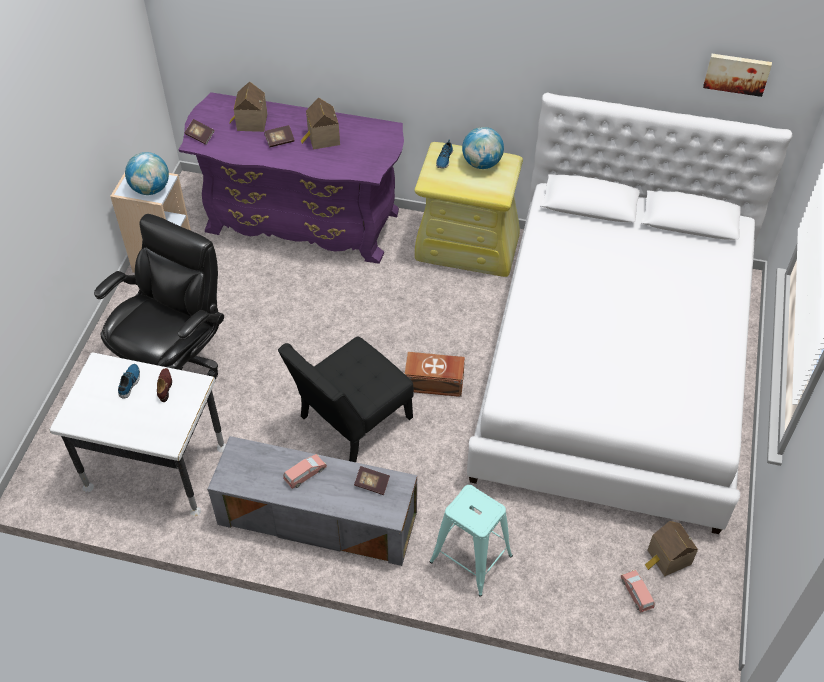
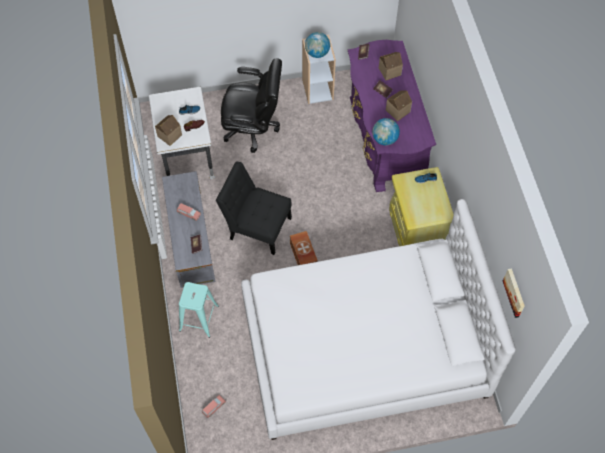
camera: 65 degrees right, 10 degrees up
(482, 163) = (433, 200): globe -> globe (384, 139)
(667, 558) = (243, 417): toy house -> toy house (168, 135)

